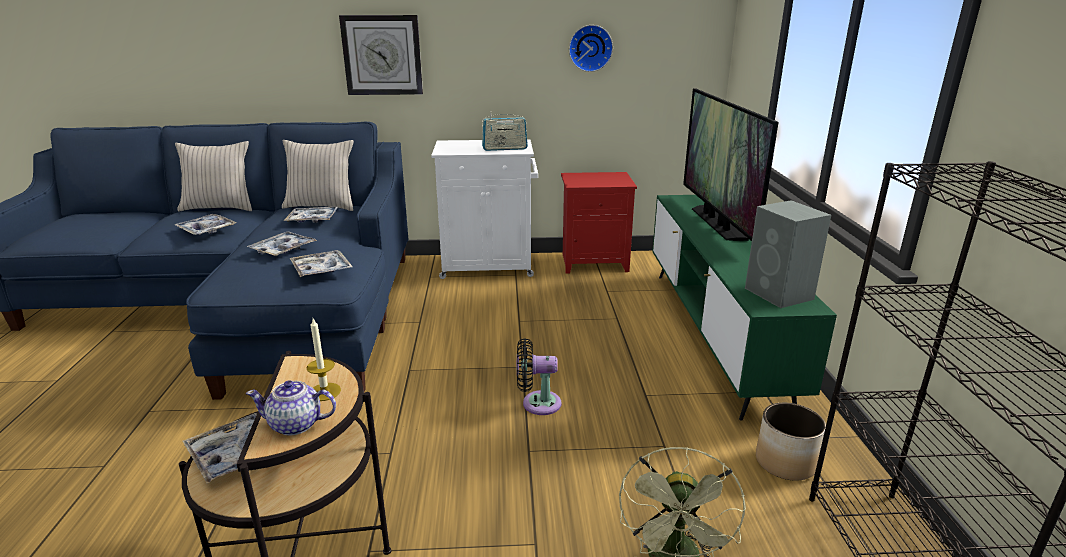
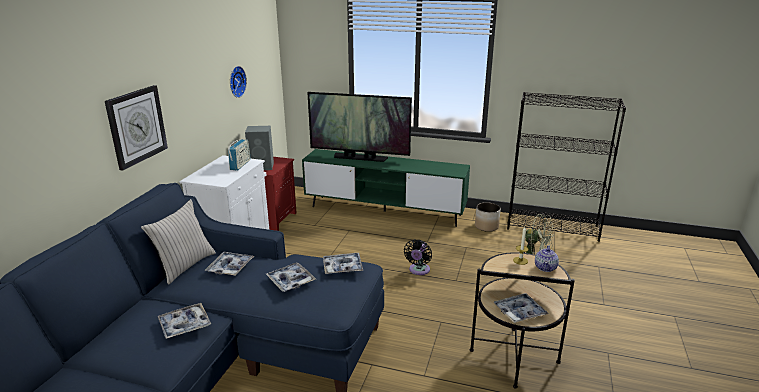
camera: 70 degrees left, 0 degrees up
(220, 208) = (109, 323): beige pillow -> none
(780, 294) = (448, 168): grey speaker -> grey speaker (262, 166)

